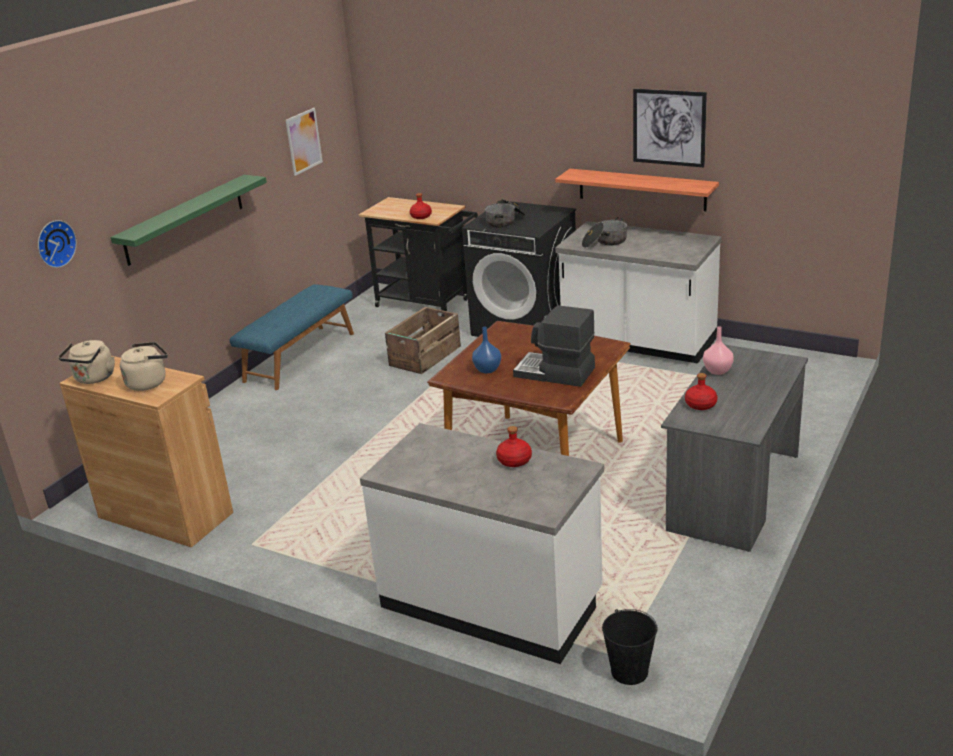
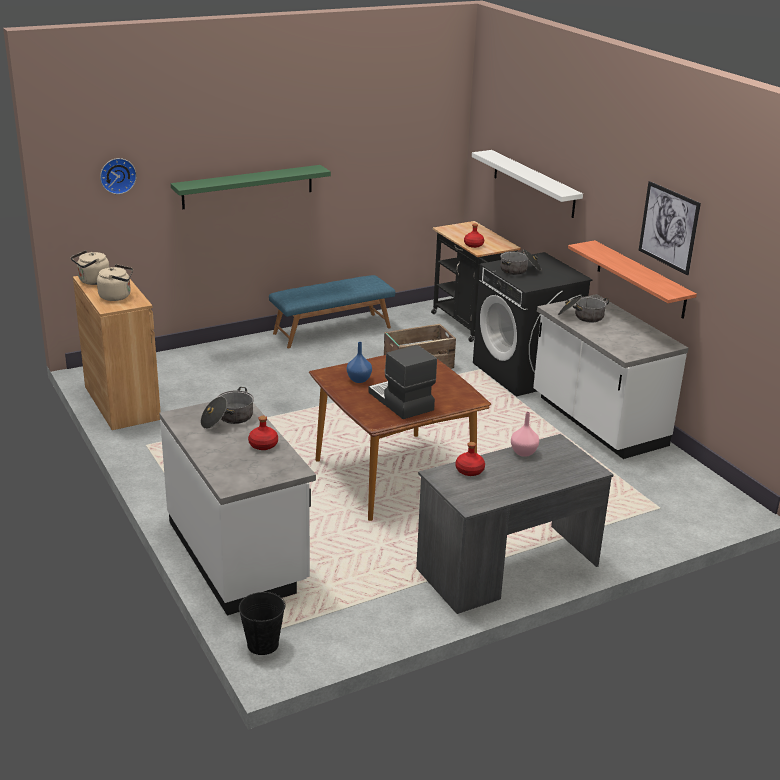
camera: 30 degrees right, 0 degrees up
(303, 141) = (397, 151): picture -> none
(441, 453) = (227, 419): none -> cooking pot
(468, 134) = (533, 183): none -> white shelf

